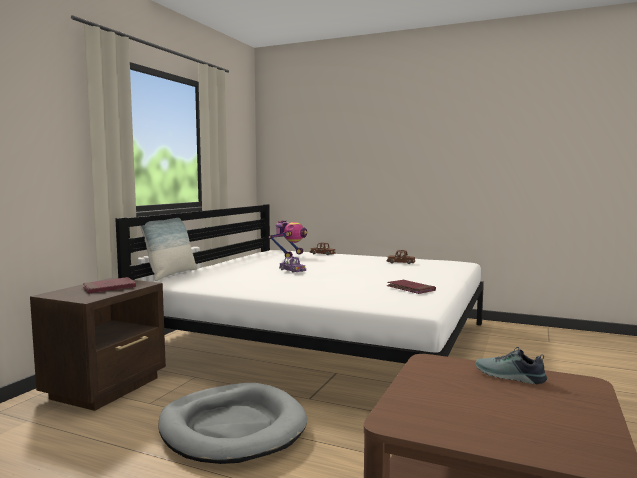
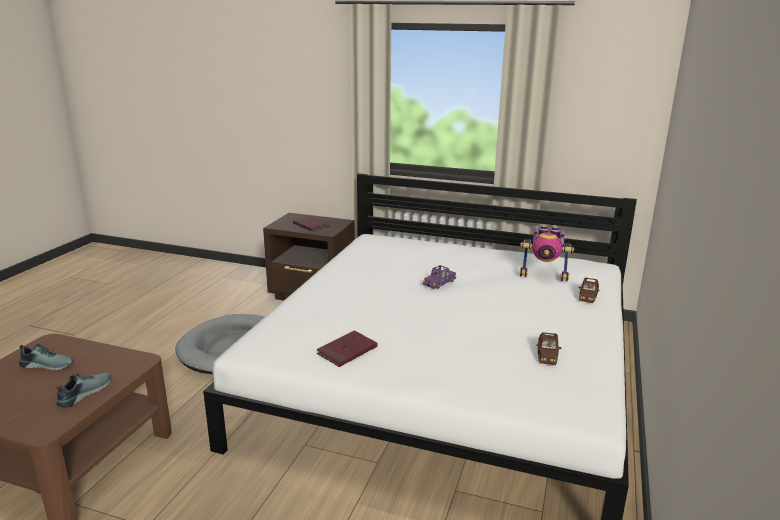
camera: 85 degrees right, 15 degrees up
(171, 274) = (407, 237): pillow -> none
(460, 408) = (48, 364): none -> shoe

